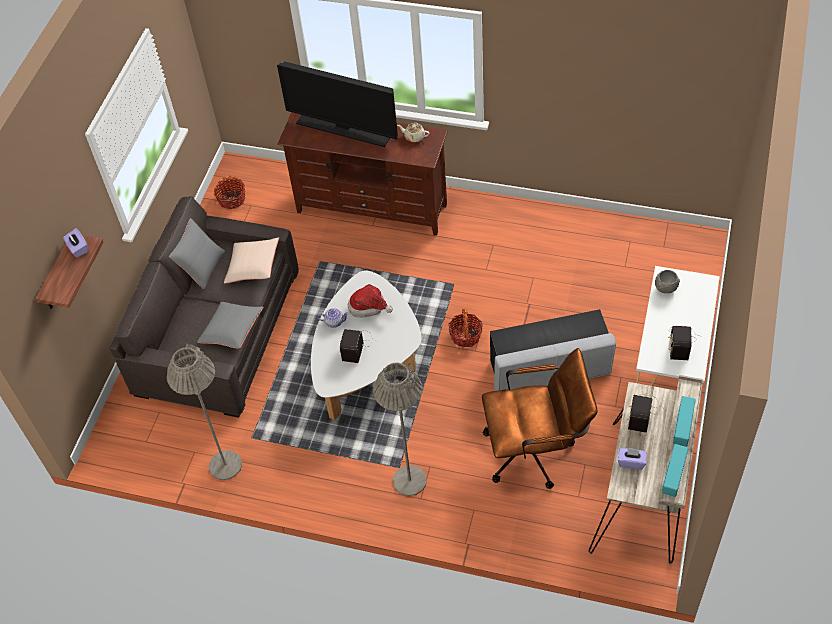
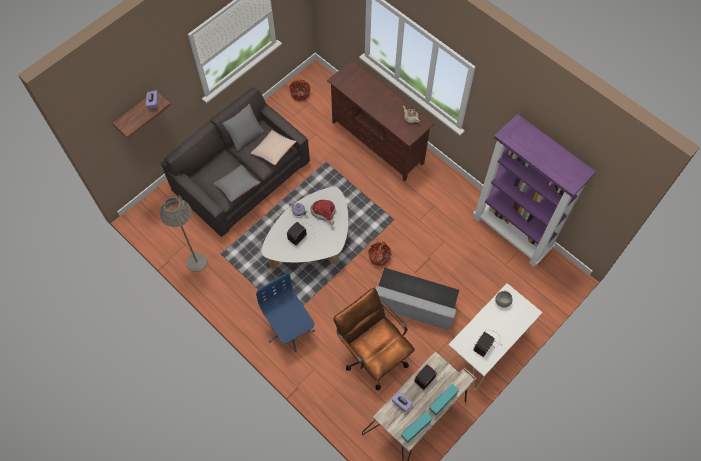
camera: 25 degrees right, 10 degrees up
(344, 129) = (372, 91): television -> none
(409, 480) = (290, 330): grey floor lamp -> blue office chair
(536, 450) = (372, 353): brown office chair -> brown office chair turned 150 degrees counterclockwise
(609, 229) = (512, 234): none -> purple bookcase

